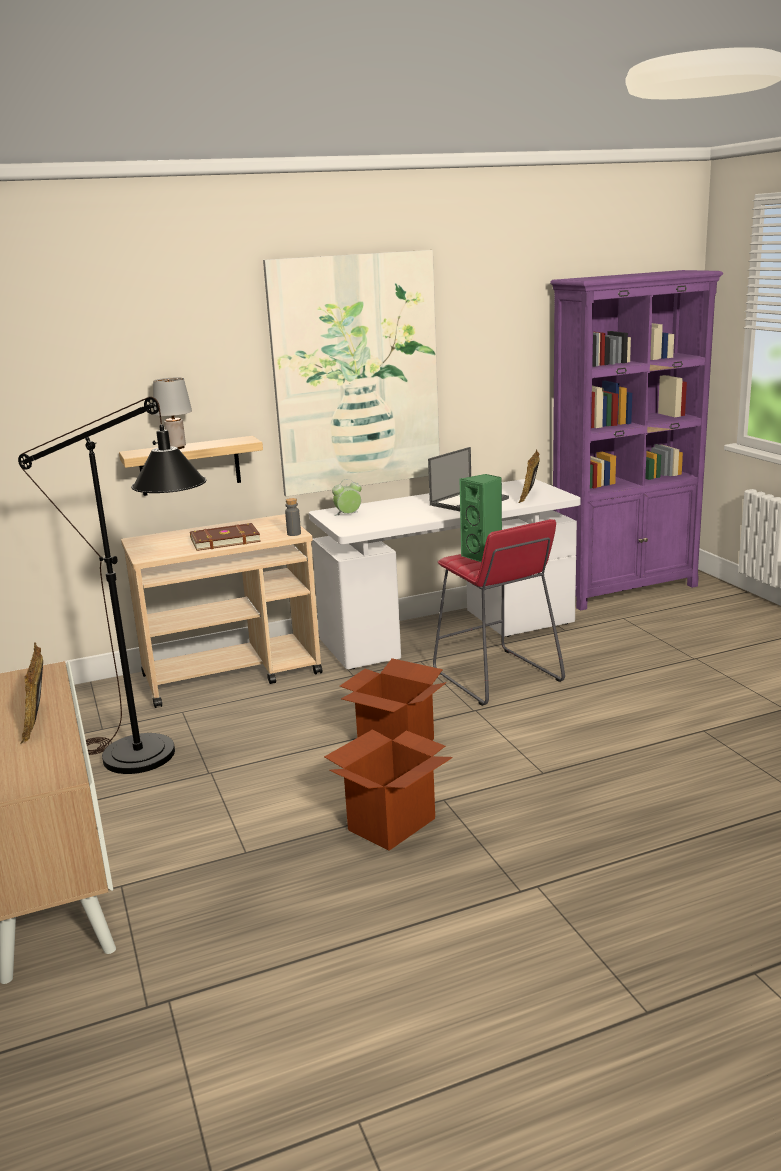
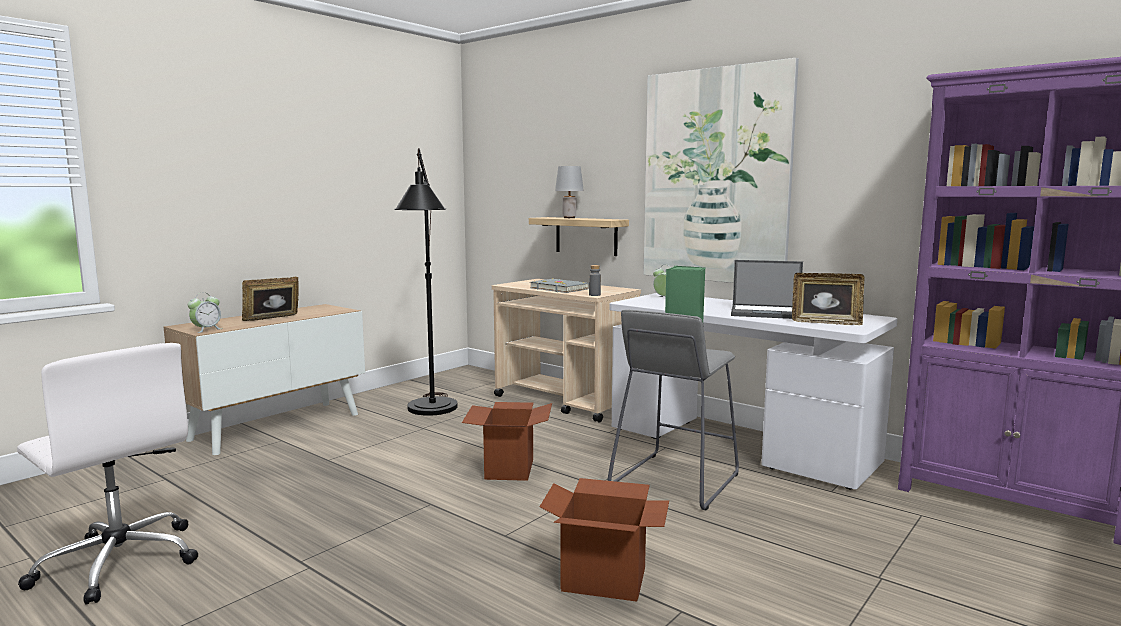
camera: 60 degrees right, 10 degrees down
(53, 773) = (206, 330): none -> alarm clock
(224, 540) = (559, 288): brown book -> grey book
(392, 824) = (383, 493): cardboard box -> cardboard box (604, 579)
(433, 1028) = (119, 562): none -> white office chair
(496, 677) = (675, 481): red stool -> grey stool
(529, 496) = (826, 322): picture frame -> picture frame turned 150 degrees counterclockwise

